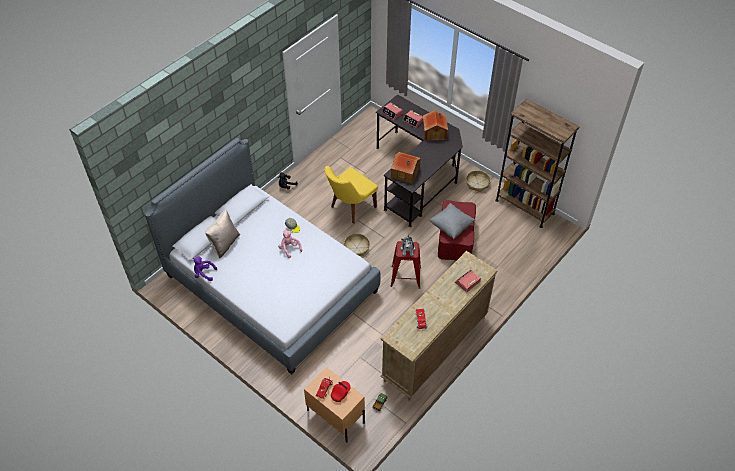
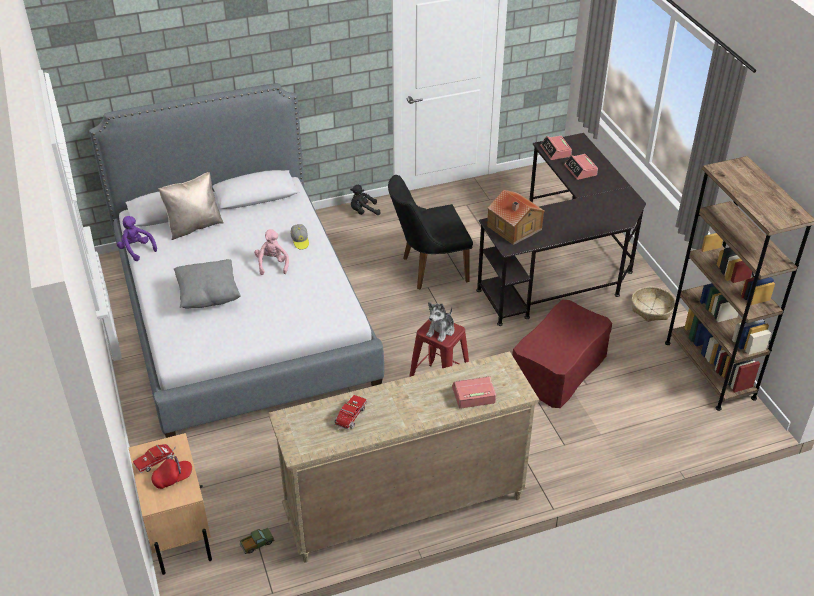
camera: 30 degrees right, 10 degrees down
(350, 208) = (428, 269): yellow chair -> black chair
(357, 247) = (397, 321): basket -> none
(434, 132) = (603, 194): toy house -> none
(451, 226) = (547, 337): grey pillow -> grey pillow (208, 296)

